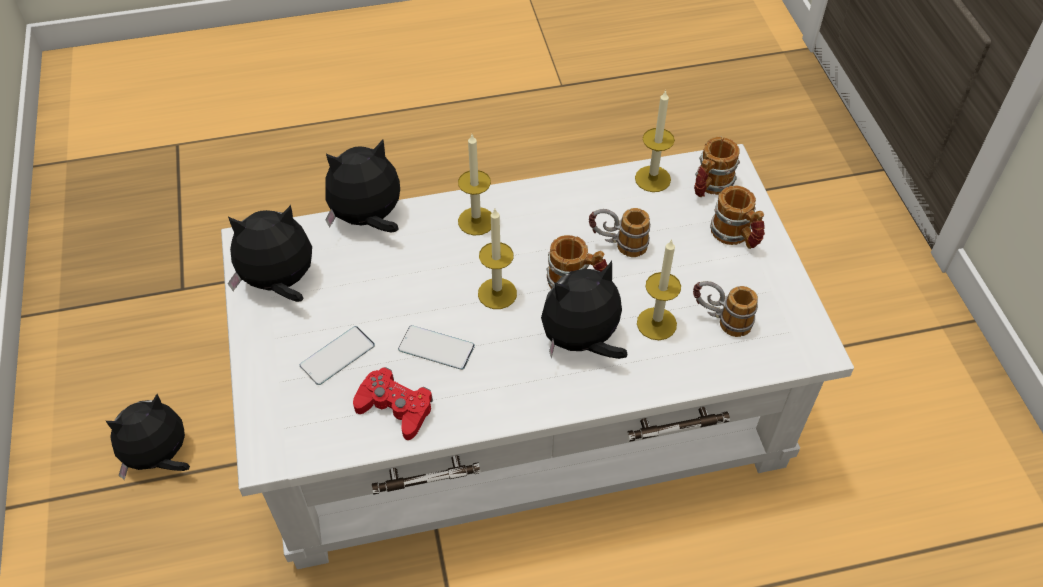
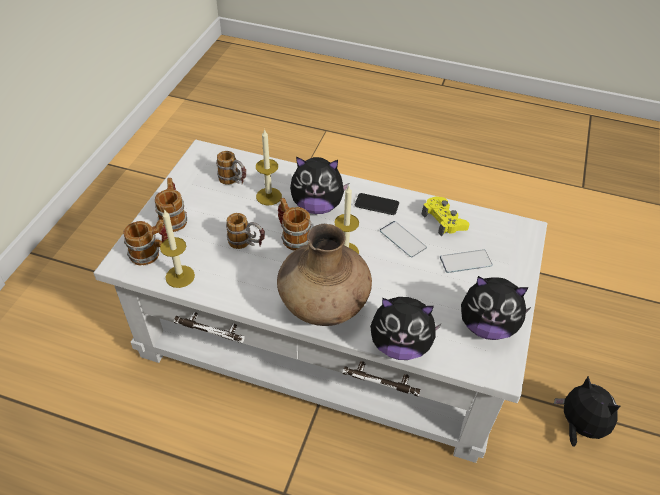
camera: 150 degrees left, 5 degrees down
(160, 458) = (579, 426): plush toy -> plush toy turned 120 degrees counterclockwise
(395, 408) = (444, 220): red game controller -> yellow game controller
(476, 221) = (323, 305): candle -> brown vase
(504, 386) = (376, 204): none -> phone

